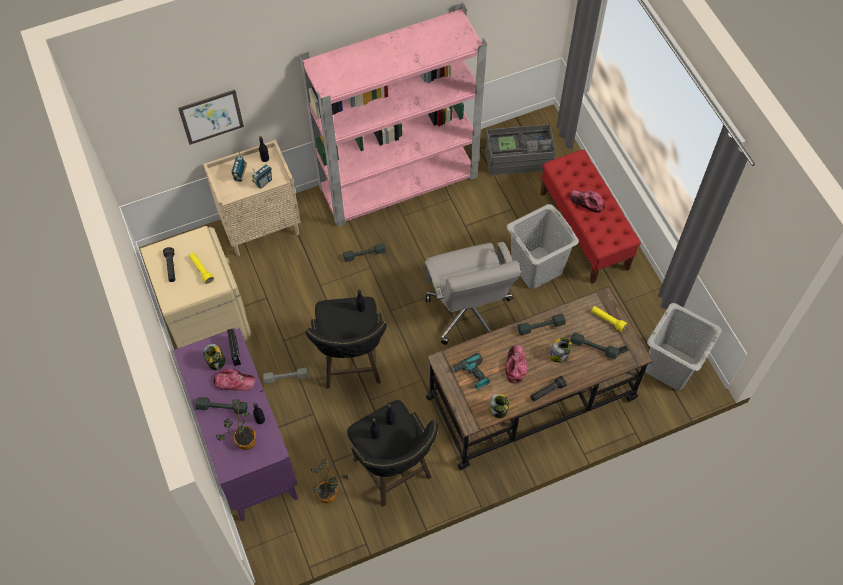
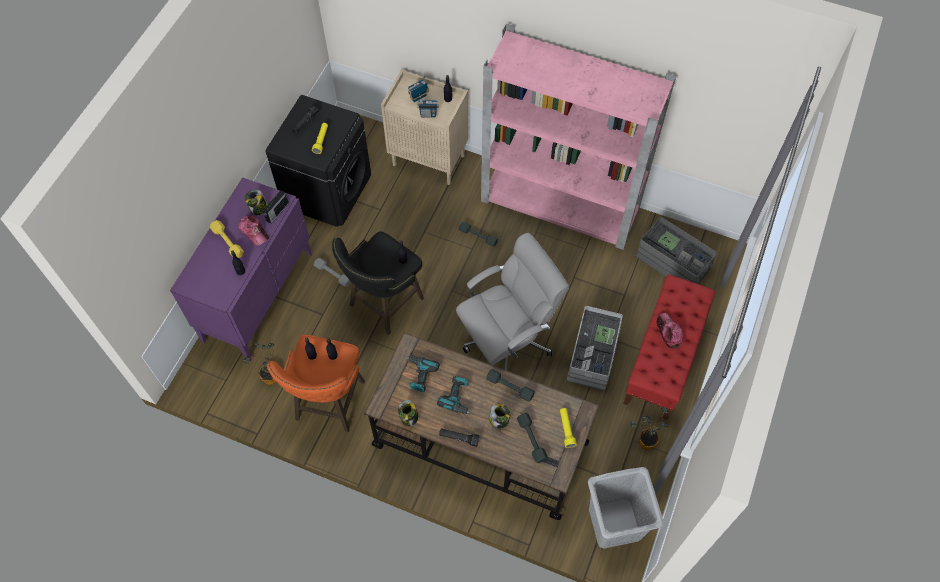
camera: 45 degrees right, 0 degrees up
(207, 316) = (329, 189): beige washing machine -> black washing machine
(211, 117) = (418, 31): picture -> none
(222, 407) = (228, 242): grey dumbbell -> yellow dumbbell
(243, 442) = (214, 276): potted plant -> potted plant (644, 440)
(394, 472) = (329, 403): black stool -> orange stool
(469, 310) = (507, 340): grey office chair -> grey office chair turned 150 degrees counterclockwise
(515, 365) = (458, 398): cap -> power drill
(537, 267) = (593, 354): grey laundry basket -> grey storage box

